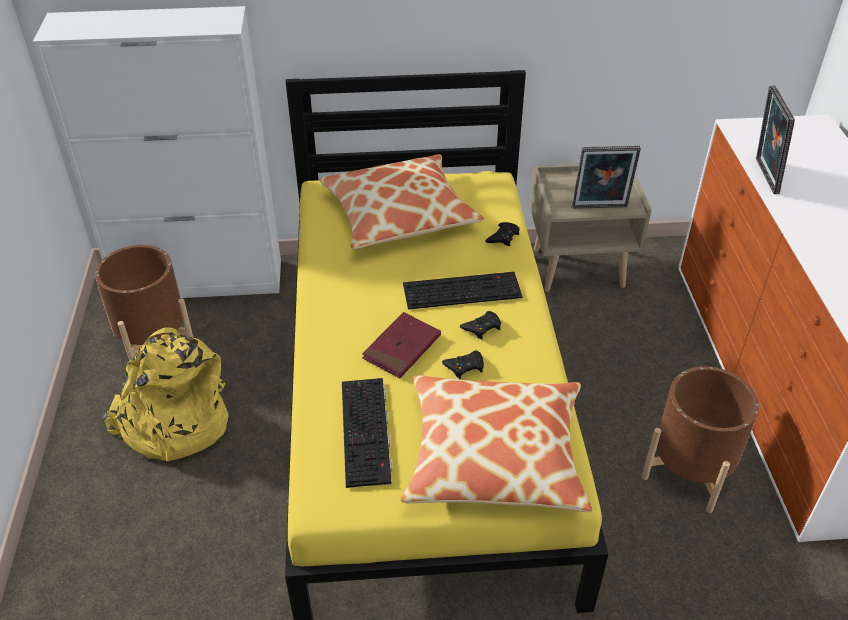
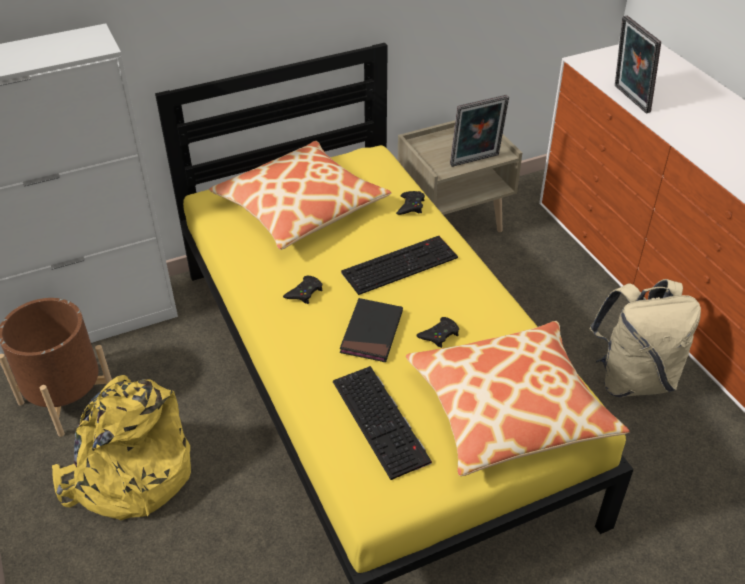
camera: 20 degrees left, 0 degrees up
(402, 348) = (371, 333): red book -> black book
(482, 327) = (436, 294): black game controller -> black game controller (304, 292)
(690, 470) = (633, 378): brown planter -> beige backpack

